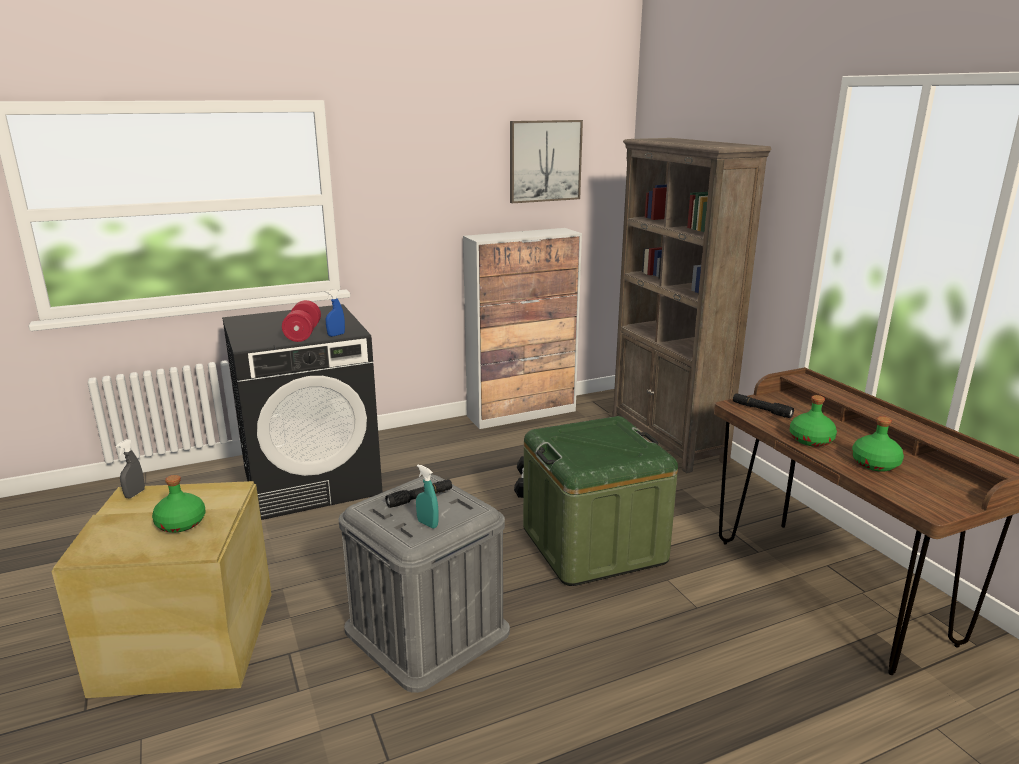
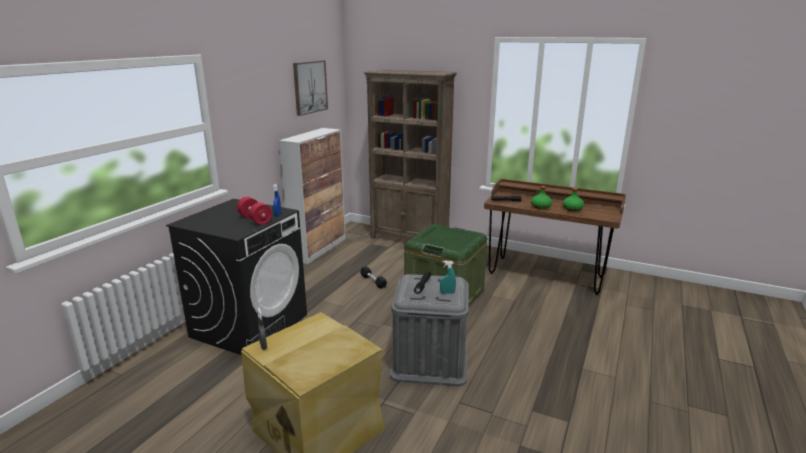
camera: 40 degrees left, 0 degrees up
(180, 524) = (330, 344): green bottle -> none

